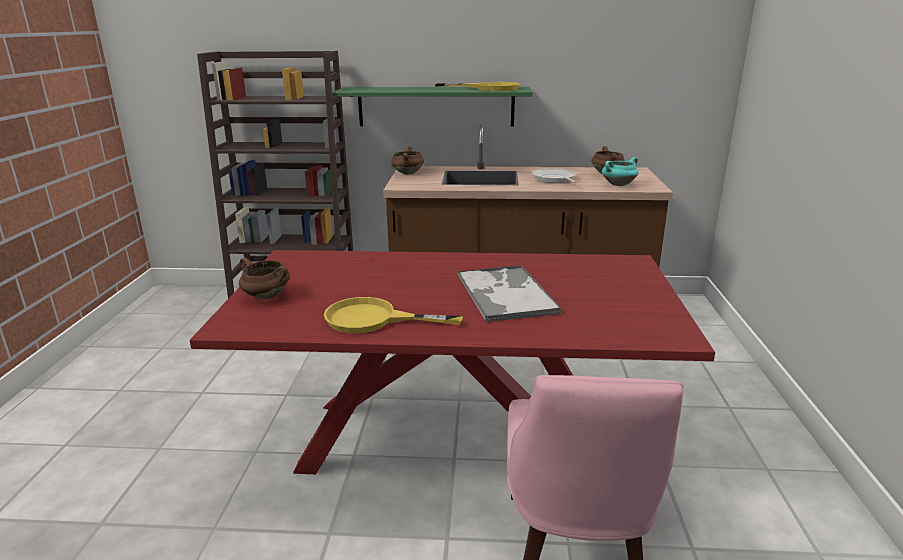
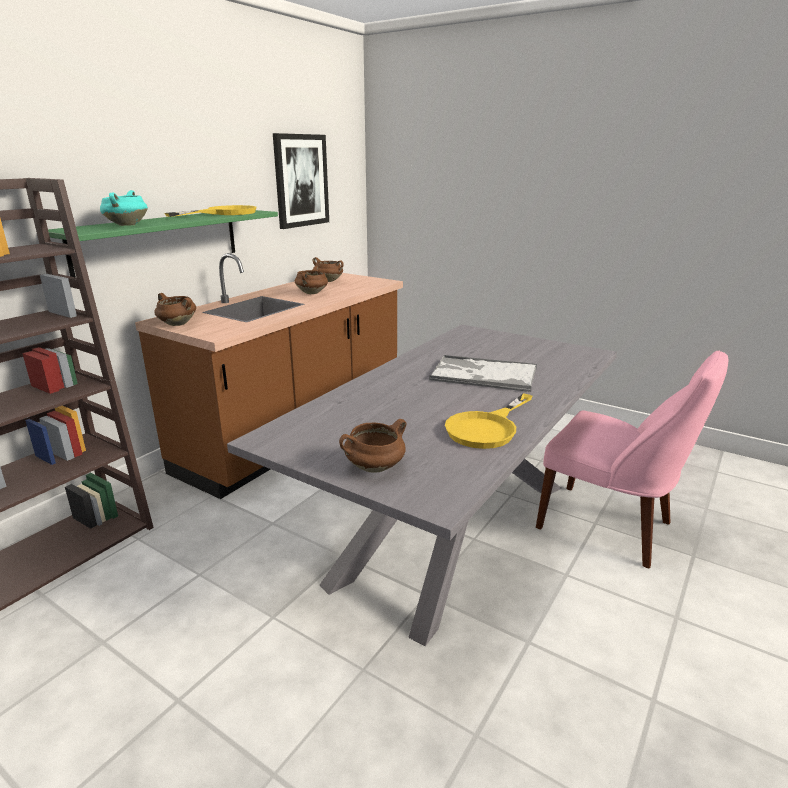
camera: 60 degrees left, 0 degrees up
(454, 442) = (452, 531): red dining table -> grey dining table
(554, 179) = (312, 293): frying pan -> brown cooking pot
(618, 184) = (361, 285): turquoise cooking pot -> turquoise cooking pot (127, 225)
(619, 63) = (301, 181): none -> picture

